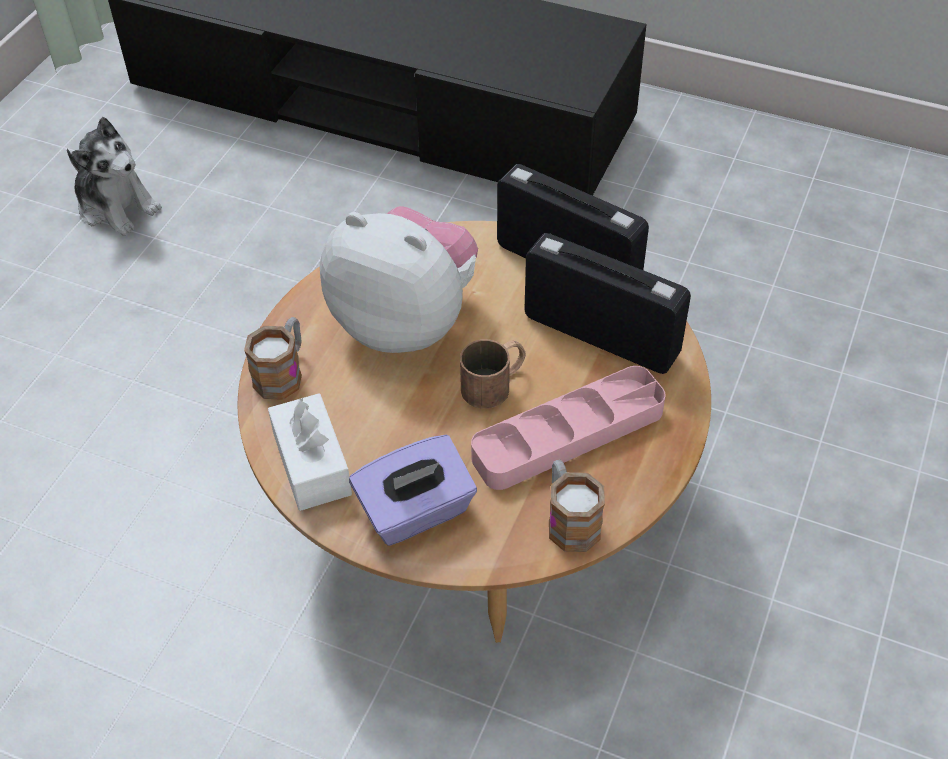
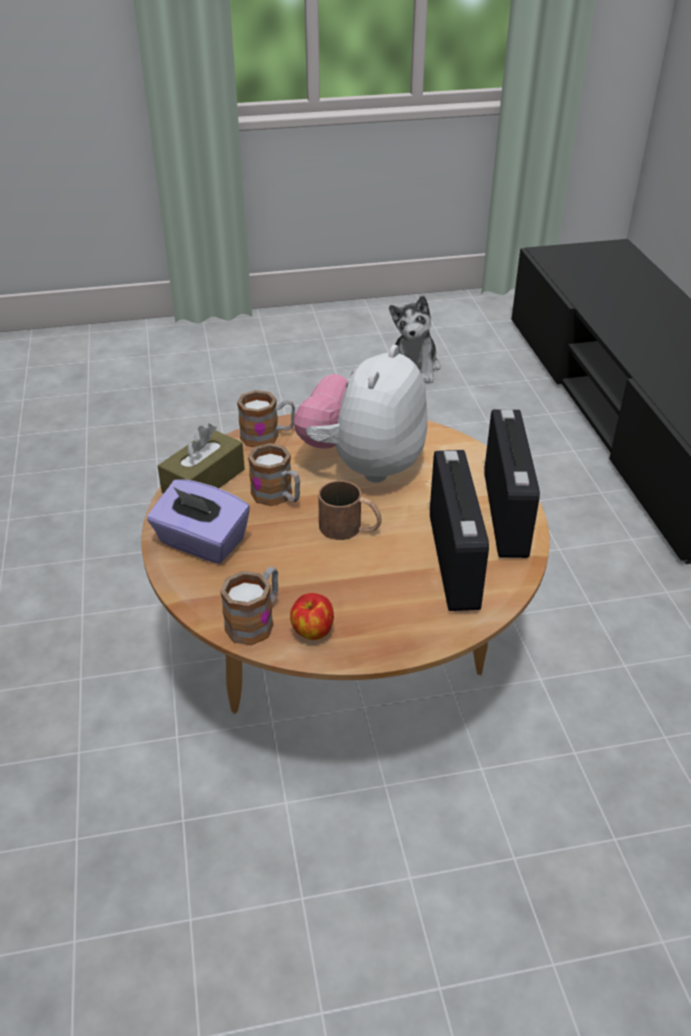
camera: 55 degrees right, 10 degrees down
(312, 464) = (203, 481): white tissue box -> brown tissue box
(396, 414) = (278, 497): none -> mug
(406, 322) = (364, 465): plush toy -> plush toy turned 150 degrees counterclockwise
(568, 434) = (337, 585): pink tray -> none
(616, 484) = (312, 631): none -> apple

